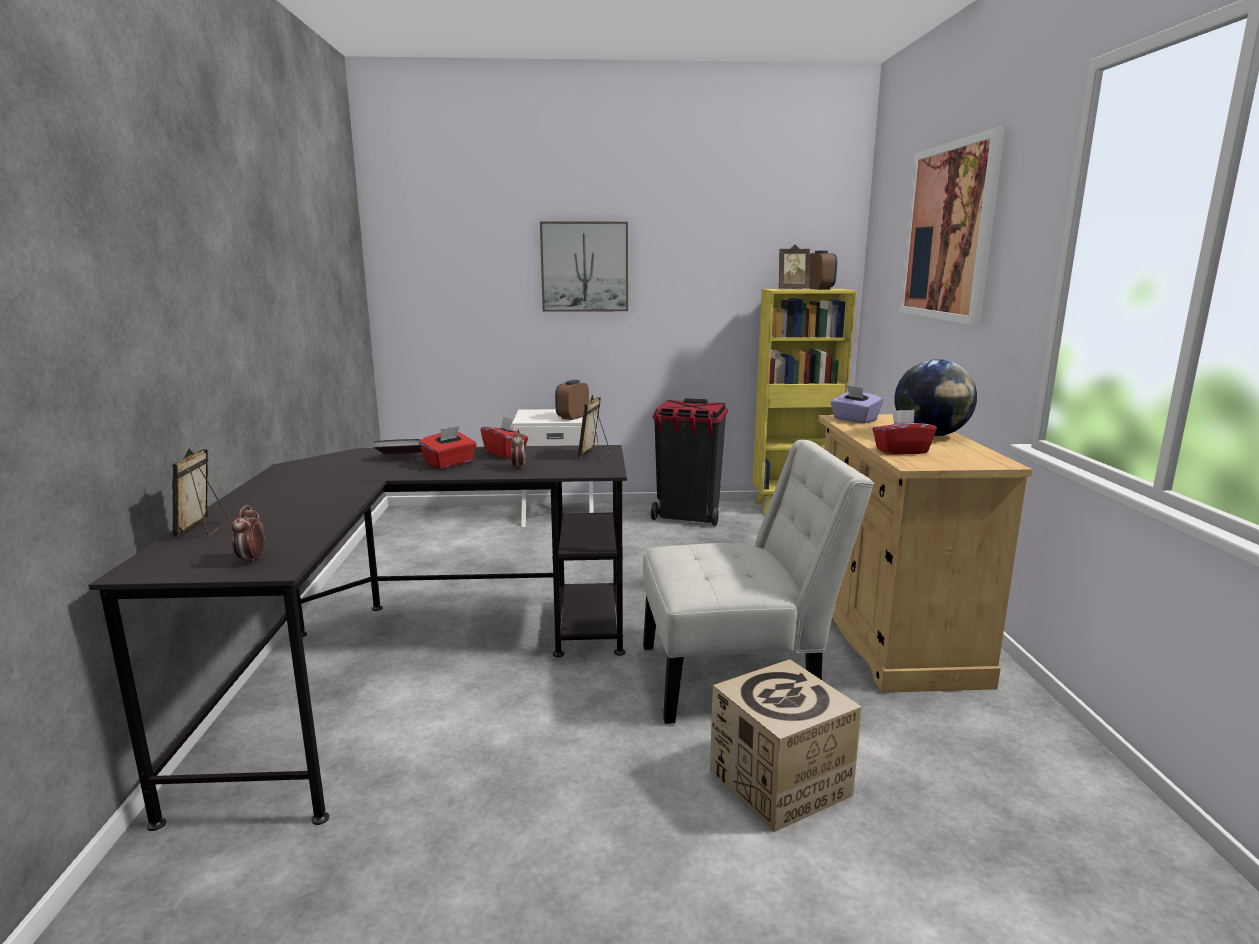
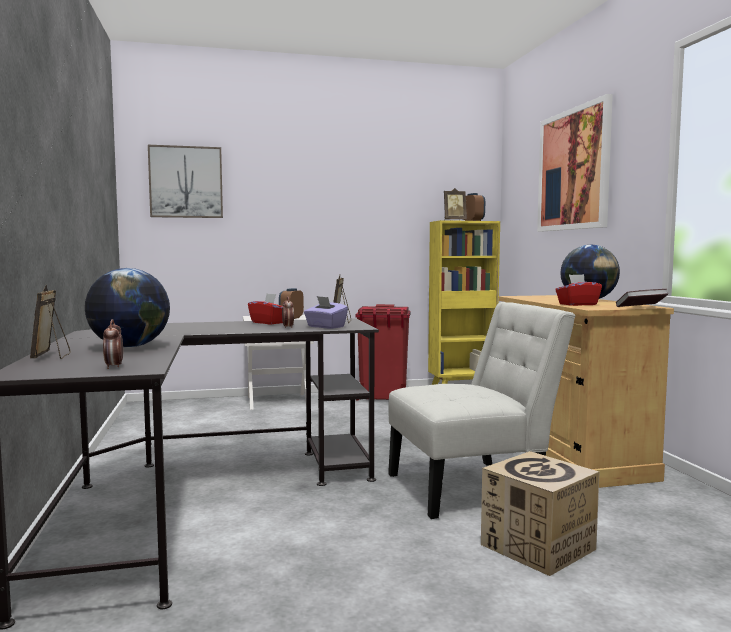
camera: 10 degrees left, 10 degrees down
(303, 509) = (129, 347): none -> globe
(403, 457) = (186, 326): book -> book (641, 307)
(450, 463) = (228, 327): red tissue box -> none
(584, 267) = (296, 204): picture -> picture (186, 182)
(688, 517) = (383, 398): black trash can -> red trash can
(854, 420) = (527, 297): purple tissue box -> purple tissue box (325, 327)

